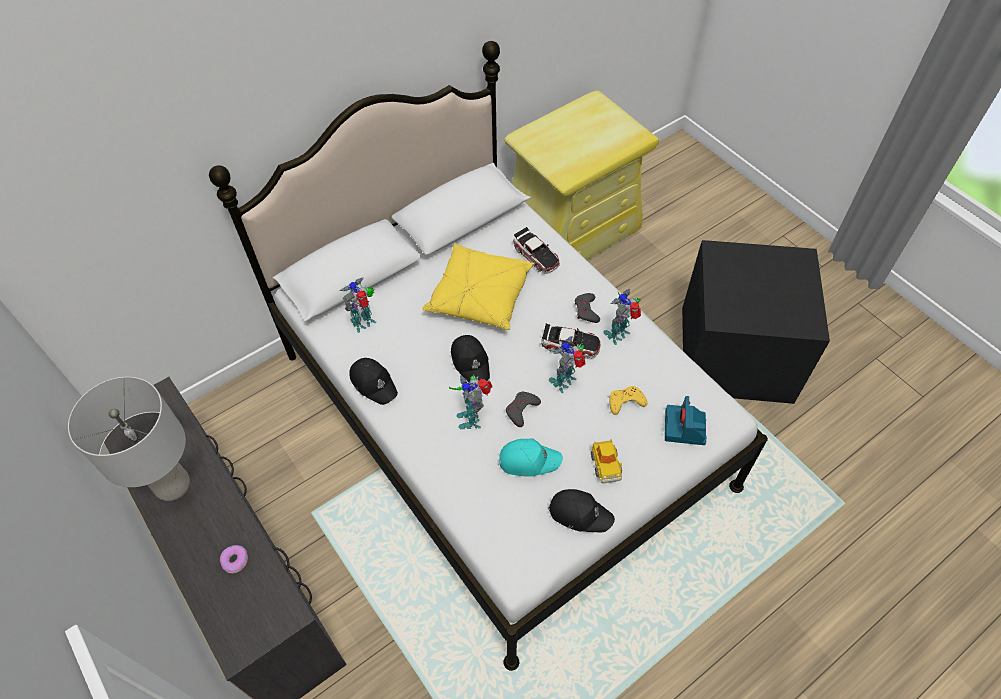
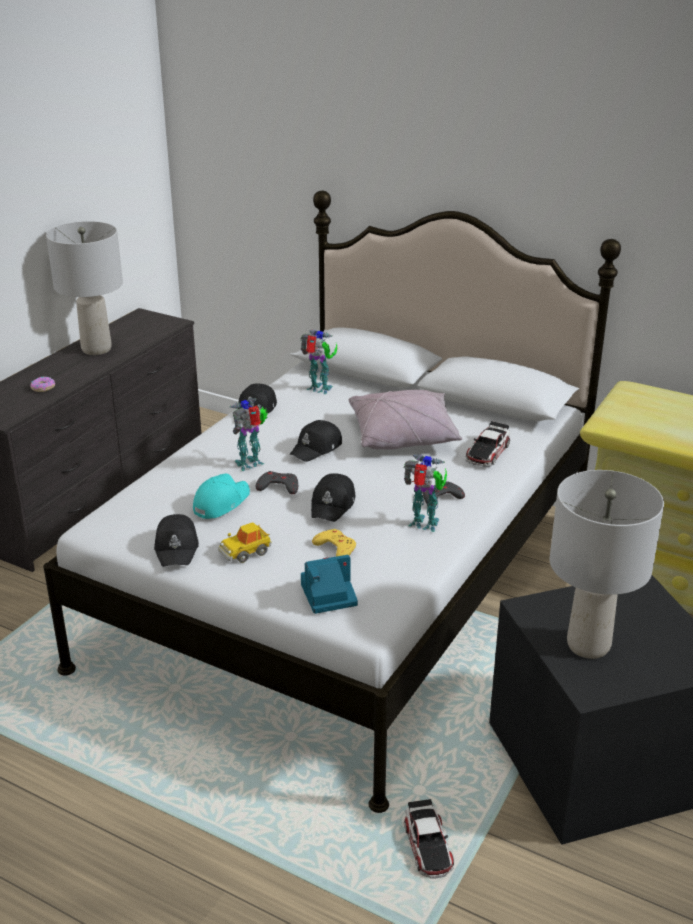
camera: 65 degrees right, 25 degrees down
(480, 296) = (403, 435): yellow pillow -> purple pillow
(528, 460) = (220, 503): turquoise cap -> turquoise cap turned 120 degrees counterclockwise
(565, 381) = (333, 505): toy robot -> black cap
(570, 344) = (384, 497): toy car -> toy car (428, 846)
(768, 307) = (588, 646): none -> grey table lamp

